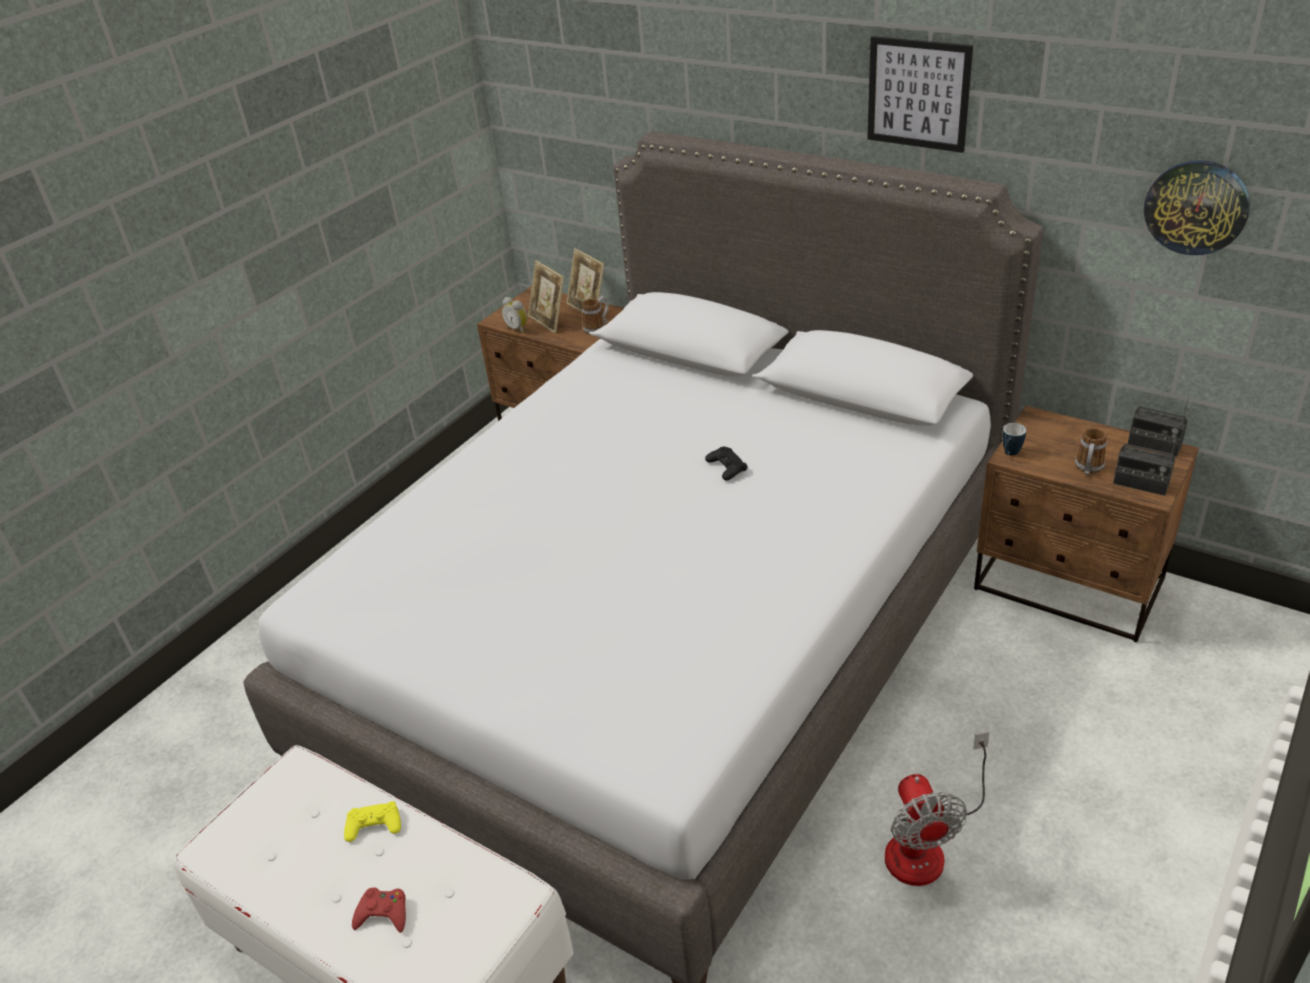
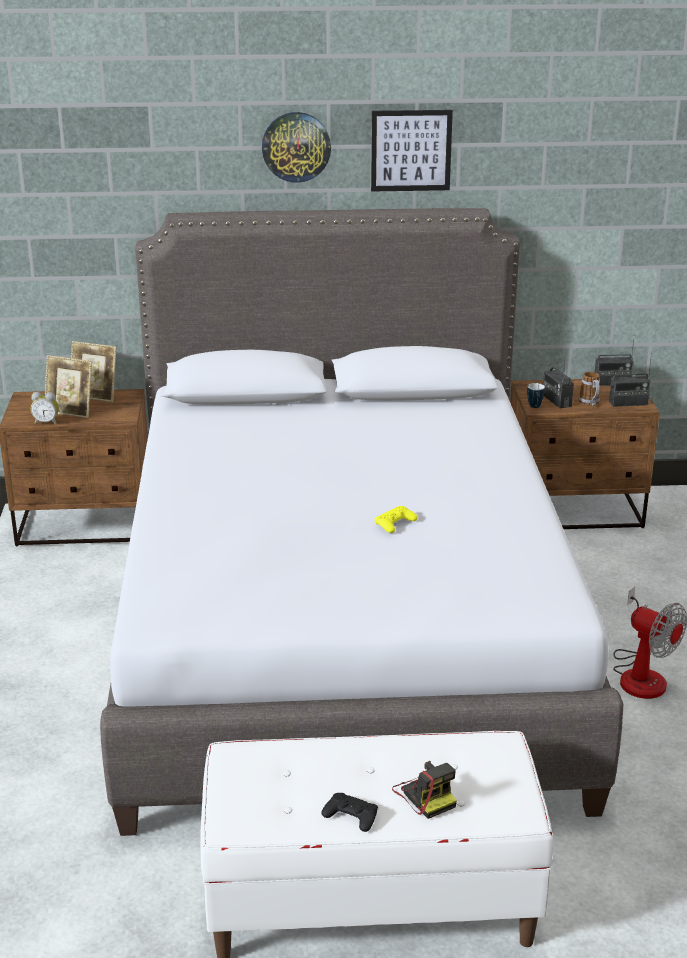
camera: 40 degrees left, 10 degrees down
(374, 825) = (347, 756): yellow game controller -> yellow game controller (395, 523)
(383, 913) = (425, 795): red game controller -> camera
(597, 328) = (123, 406): mug -> none
(726, 467) = (377, 452): black game controller -> black game controller (351, 816)
(1048, 452) = (556, 400): none -> radio
(1196, 207) = (615, 203): wall clock -> wall clock (296, 147)

